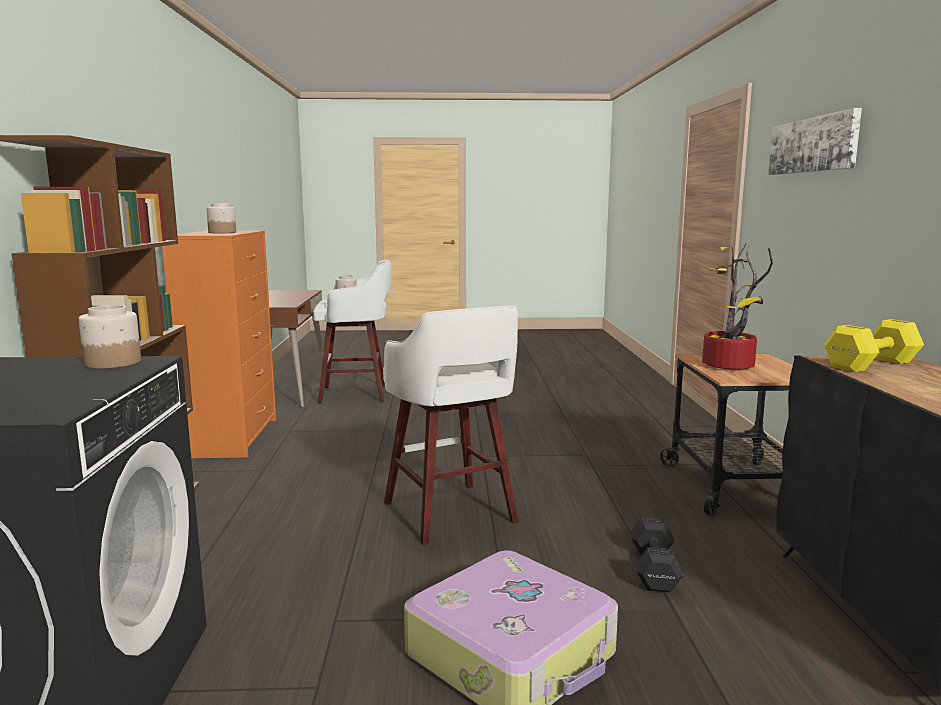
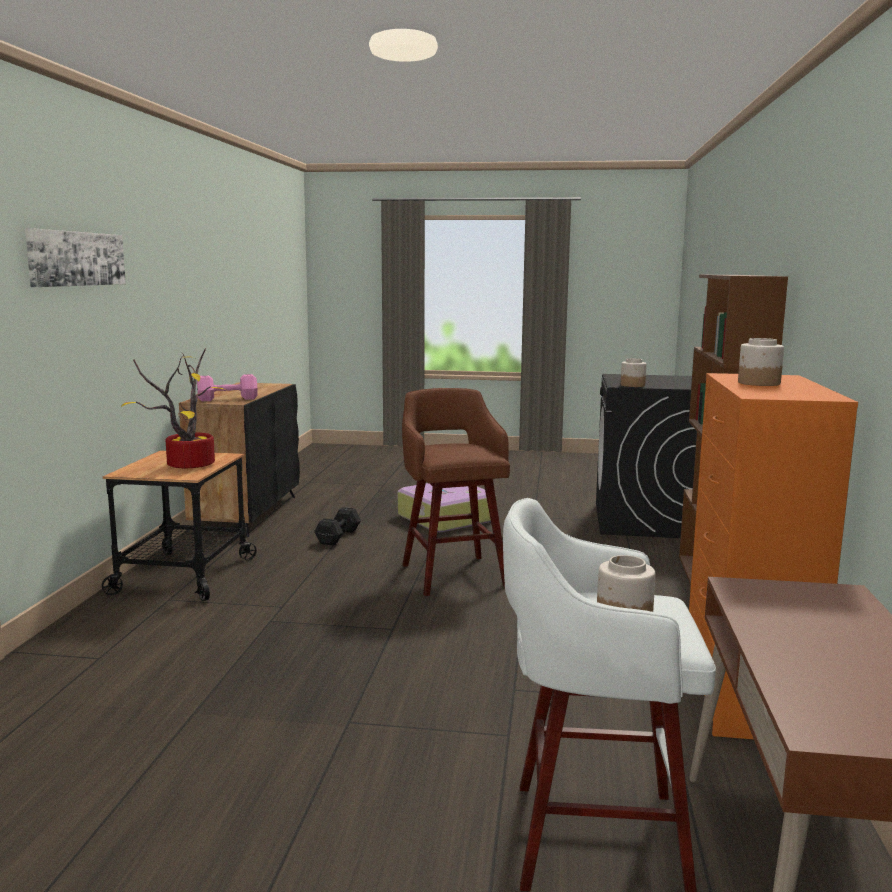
camera: 170 degrees left, 0 degrees up
(450, 514) = (453, 574): white stool -> brown stool
(873, 364) = (226, 399): yellow dumbbell -> pink dumbbell

